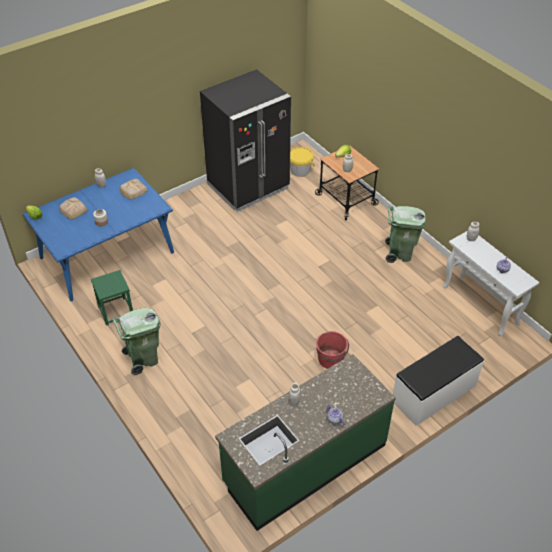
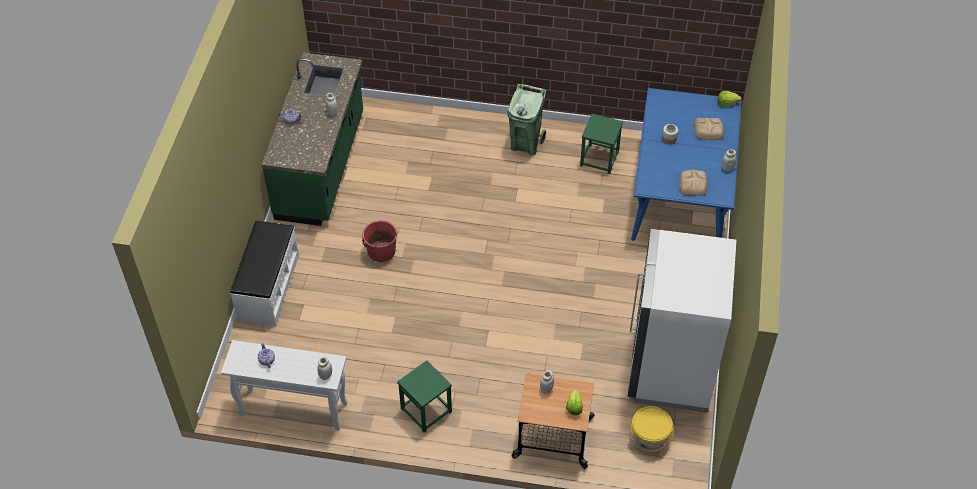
camera: 135 degrees right, 5 degrees up
(248, 187) = (670, 368): black fridge -> white fridge
(399, 253) = (426, 410): green trash can -> green stool

